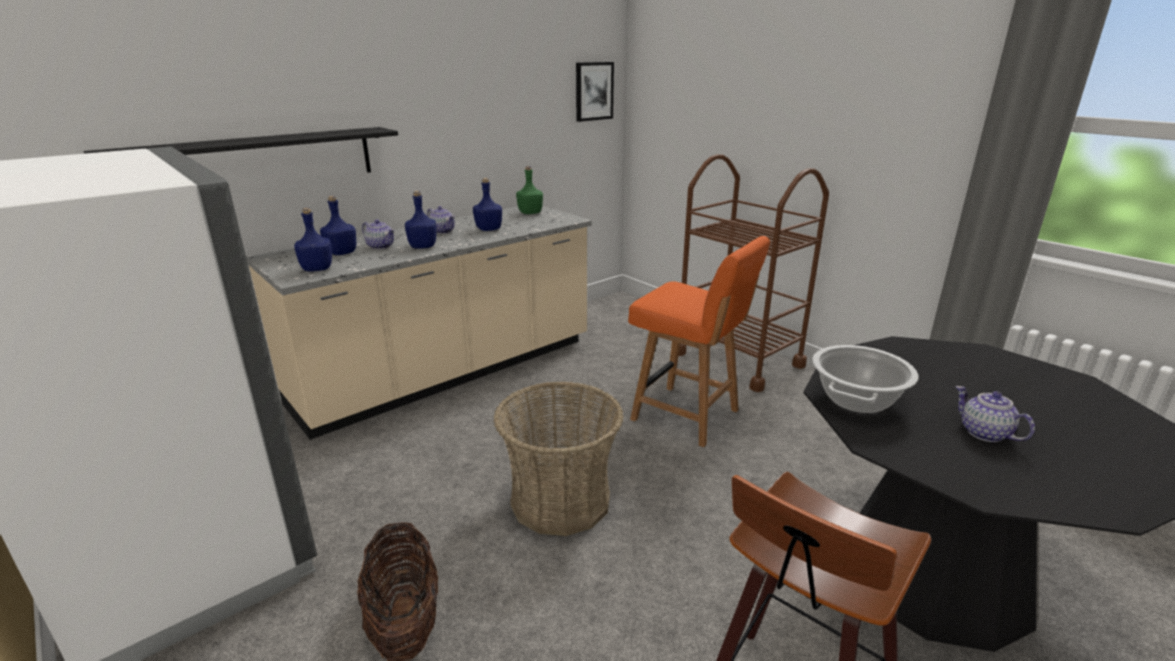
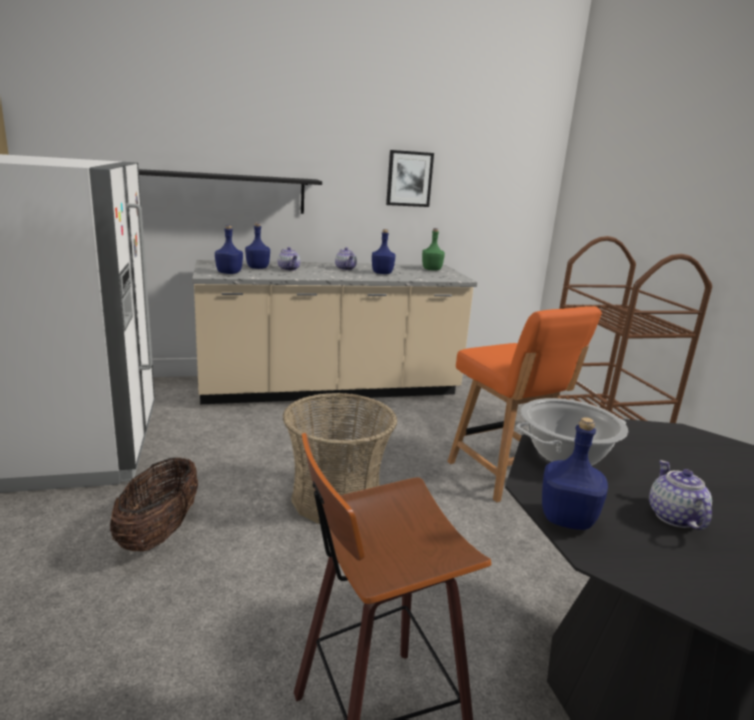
camera: 25 degrees right, 5 degrees down
(423, 246) = (318, 274): blue bottle -> blue bottle (568, 519)
(594, 91) = (524, 174): picture -> picture (409, 179)

